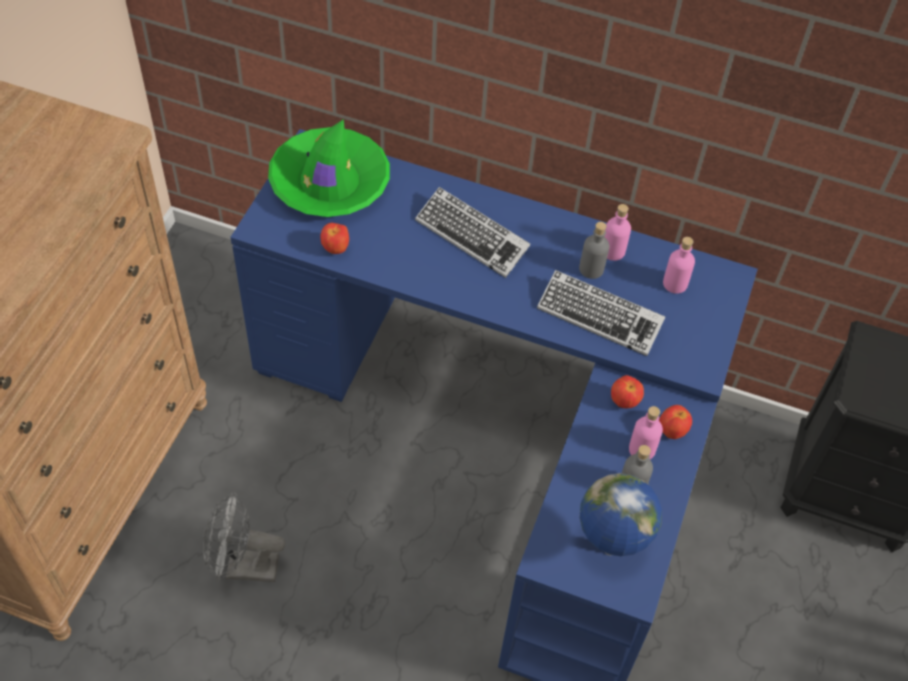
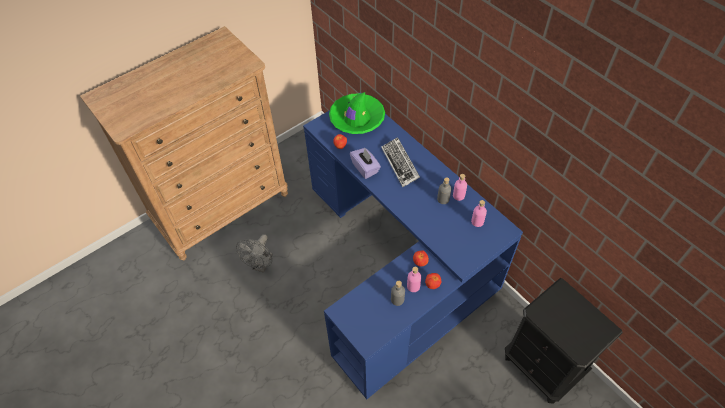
camera: 35 degrees right, 0 degrees up
(243, 568) = (261, 265): grey fan -> grey fan turned 105 degrees counterclockwise
(413, 271) = (365, 168): none -> purple tissue box
(599, 317) = (432, 221): keyboard -> none
(608, 551) = (368, 321): globe -> none

